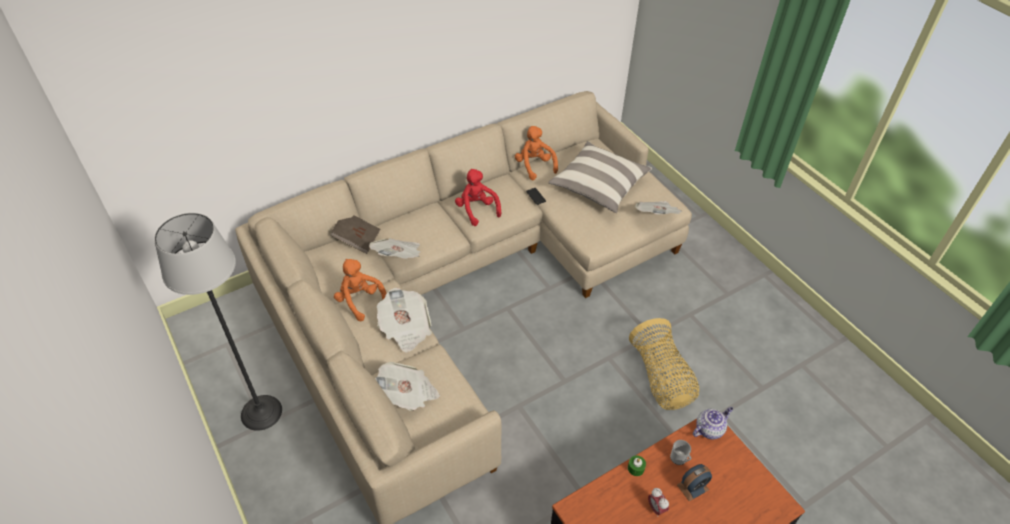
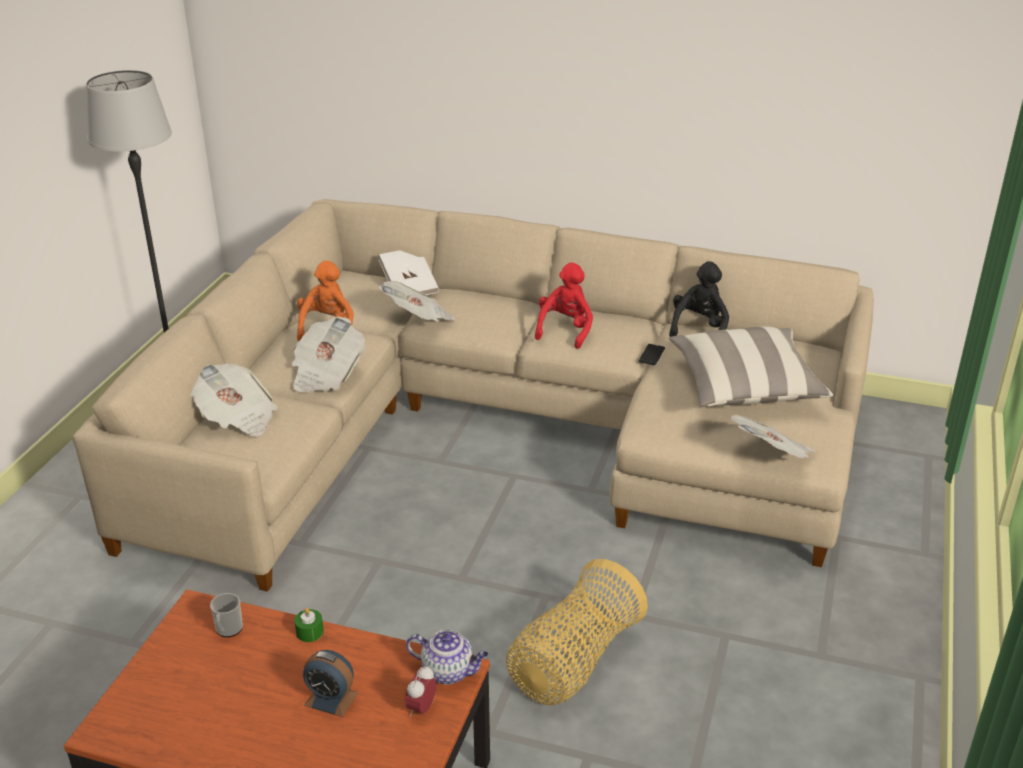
camera: 50 degrees right, 15 degrees down
(357, 239) = (409, 286): brown book -> white book
(534, 166) = (699, 329): orange plush toy -> black plush toy
(656, 508) = (263, 679): alarm clock -> alarm clock (421, 709)
(679, 459) = (365, 665): mug -> mug (228, 630)

